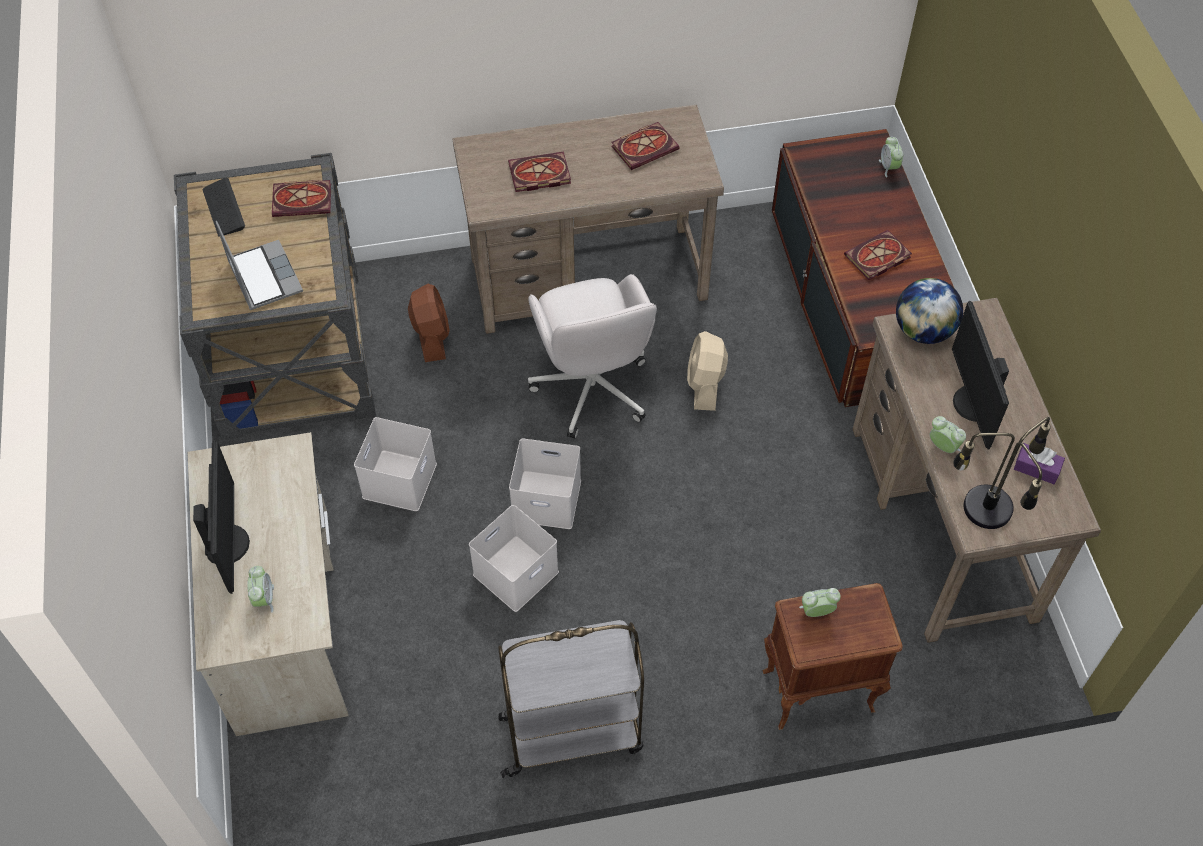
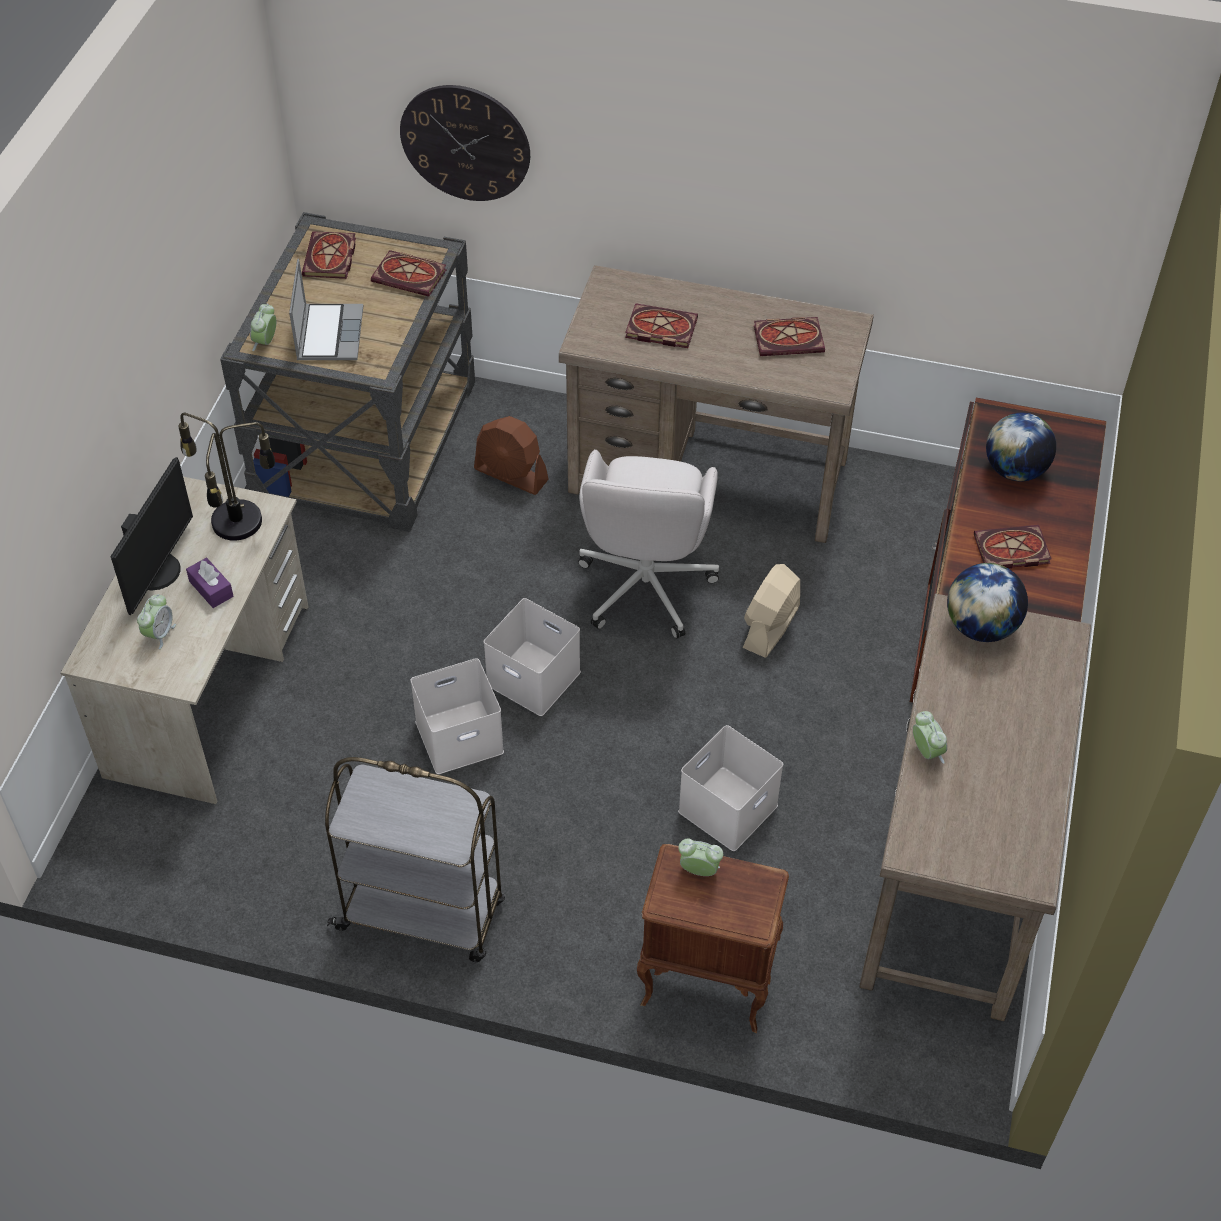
camera: 25 degrees right, 5 degrees down
(224, 208) = (330, 259): keyboard -> book
(317, 69) = (465, 143): none -> wall clock
(400, 481) = (397, 603): white storage box -> white storage box (728, 810)
(431, 336) = (511, 475): brown fan -> brown fan turned 105 degrees clockwise
(844, 192) = (1015, 470): none -> globe
(889, 167) = (1084, 462): alarm clock -> alarm clock (266, 342)
(972, 403) = (989, 721): monitor -> none
(987, 509) = (936, 833): table lamp -> table lamp (236, 522)
(1036, 468) = (1021, 815): purple tissue box -> purple tissue box (211, 589)

